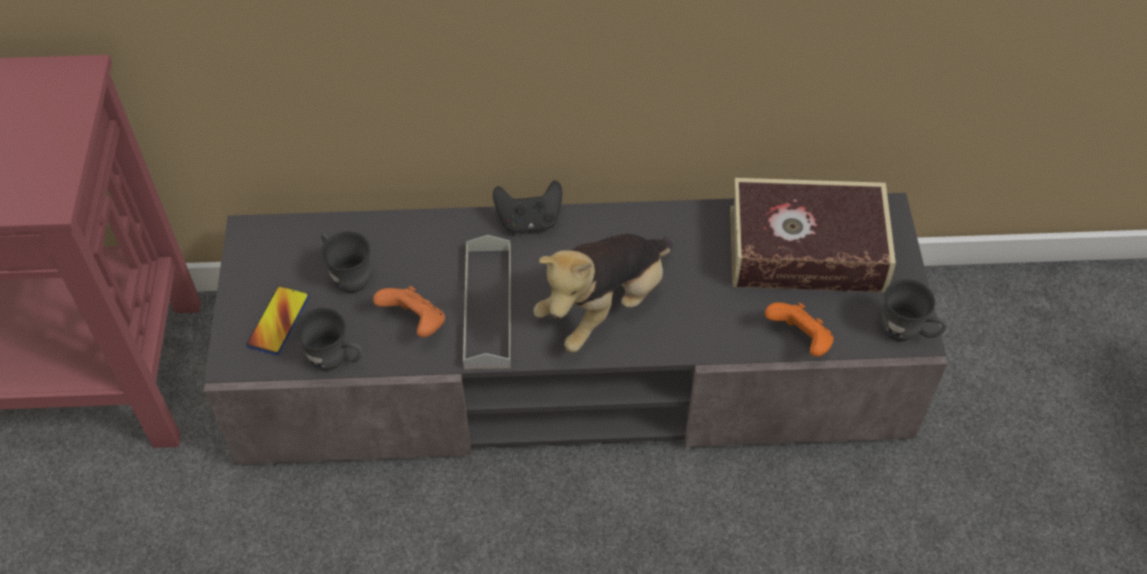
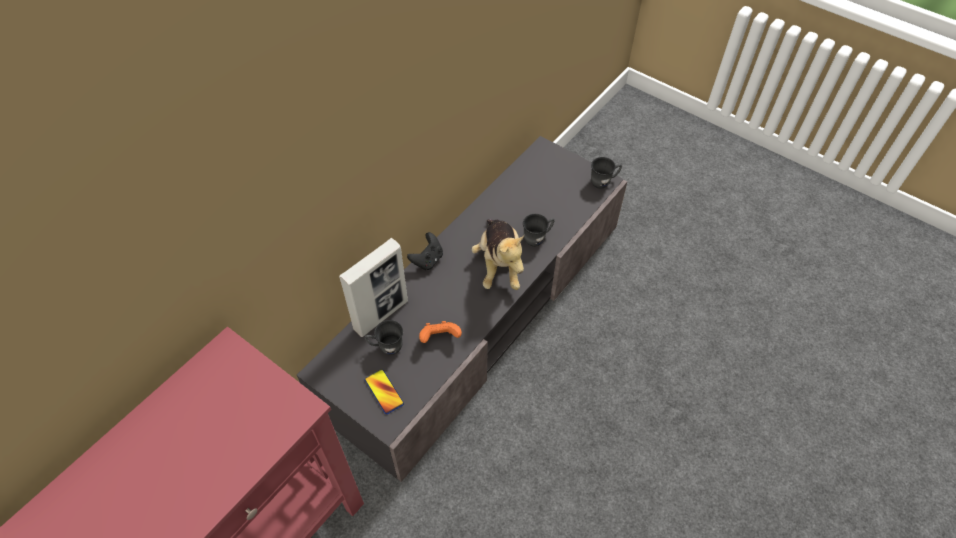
camera: 50 degrees left, 0 degrees up
(336, 360) = (430, 382): grey mug -> grey mug (538, 238)
(392, 234) = (381, 315): none -> picture frame
(488, 307) = (458, 305): grey tray -> none
(799, 340) = (576, 215): orange game controller -> none
(806, 250) = (537, 183): book -> none

